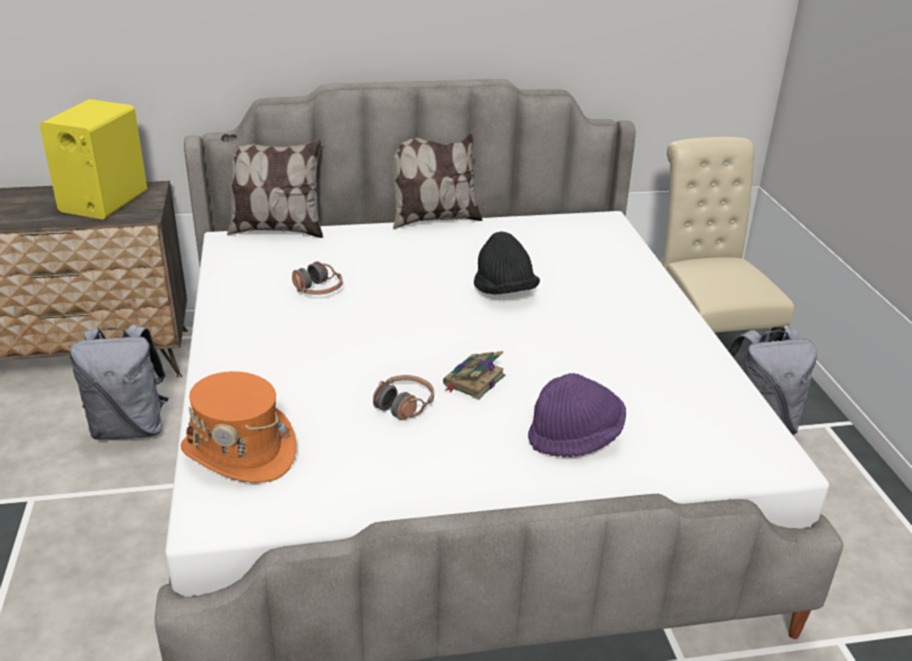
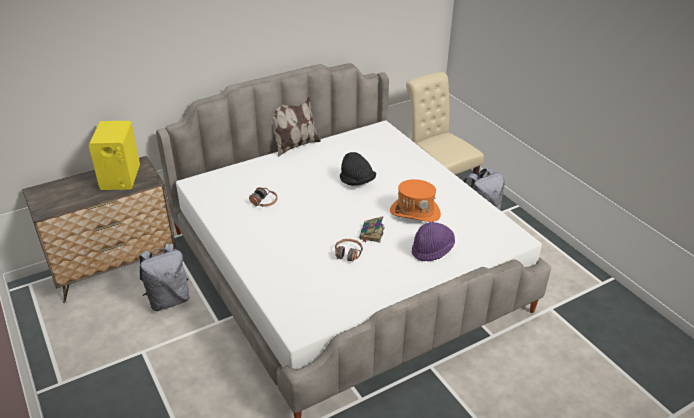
camera: 20 degrees left, 5 degrees up
(240, 451) = (289, 296): orange hat -> orange hat (415, 212)
(276, 229) = (215, 171): pillow -> none

